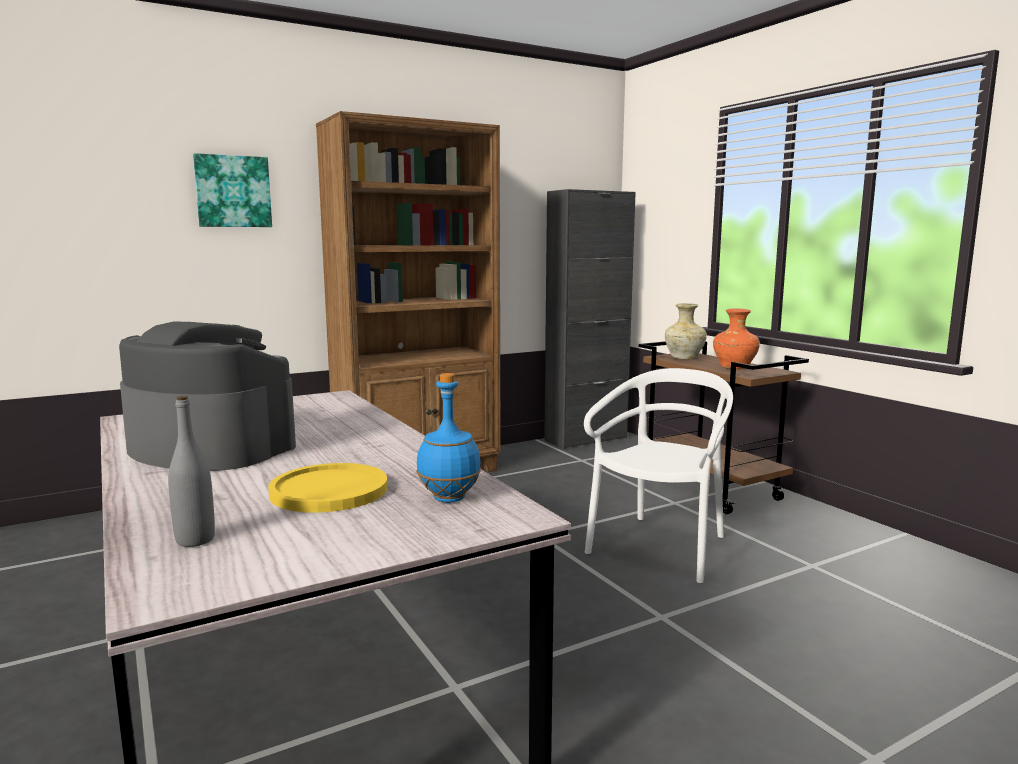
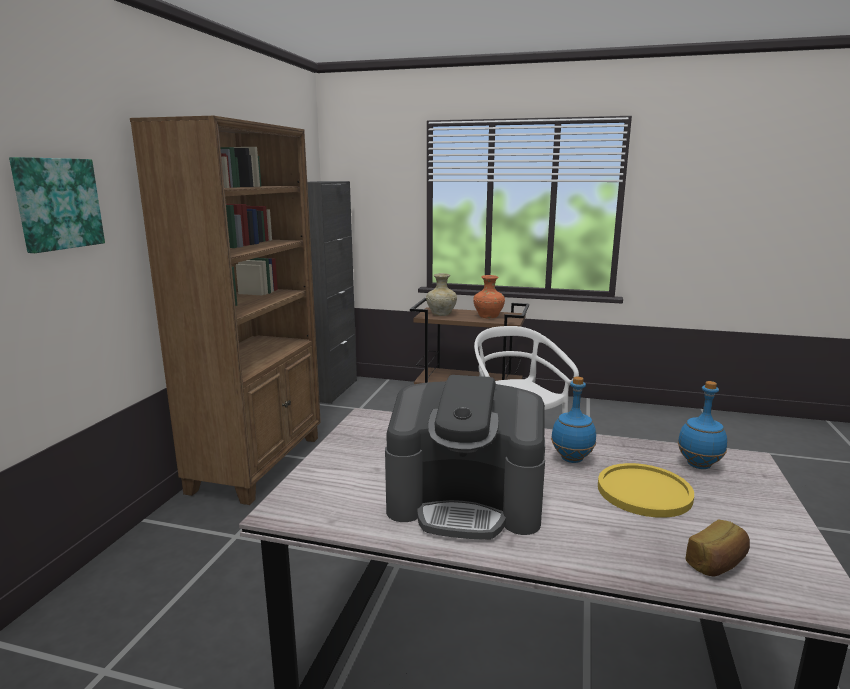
camera: 45 degrees left, 5 degrees up
(195, 540) = (717, 563): grey bottle -> bread
(210, 448) = (466, 502): coffee machine -> coffee machine turned 150 degrees counterclockwise
(363, 456) = (572, 459): none -> blue bottle

